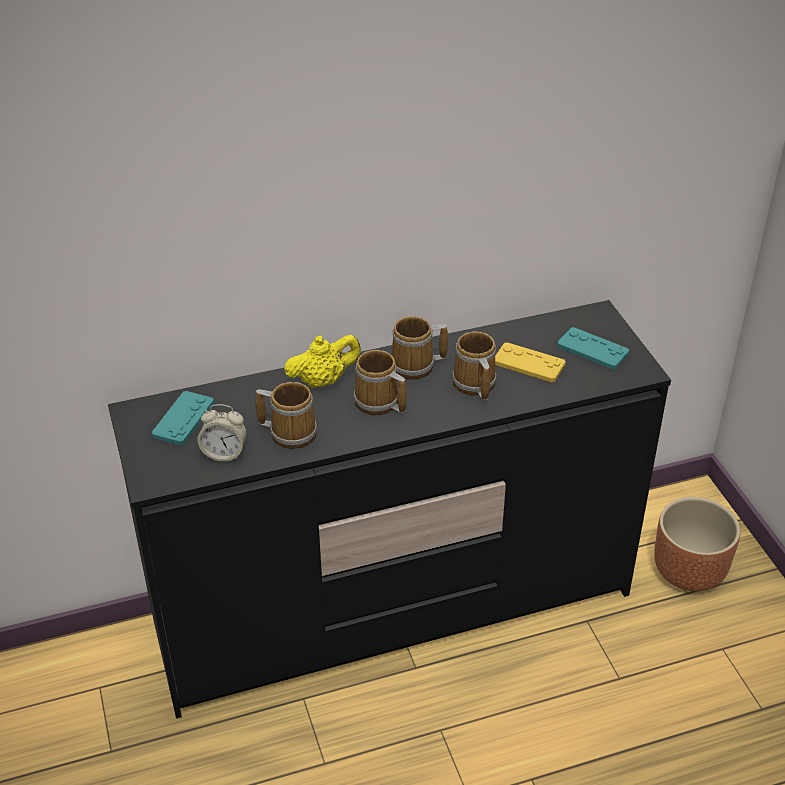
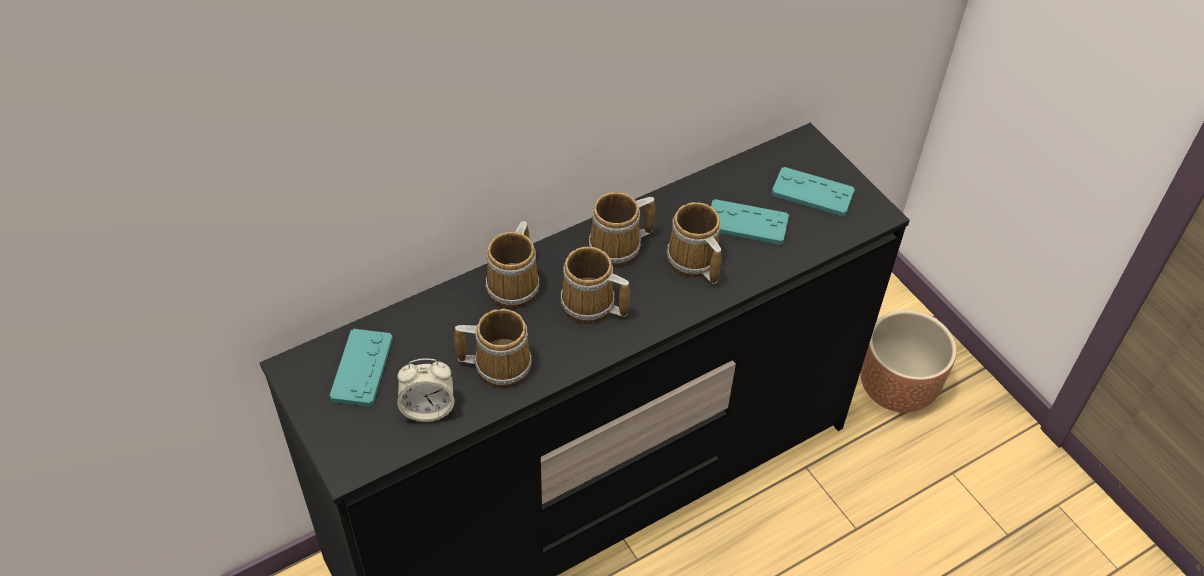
camera: 15 degrees left, 10 degrees up
(323, 381) = (516, 285): yellow teapot -> mug
(528, 363) = (747, 223): yellow game controller -> turquoise game controller

